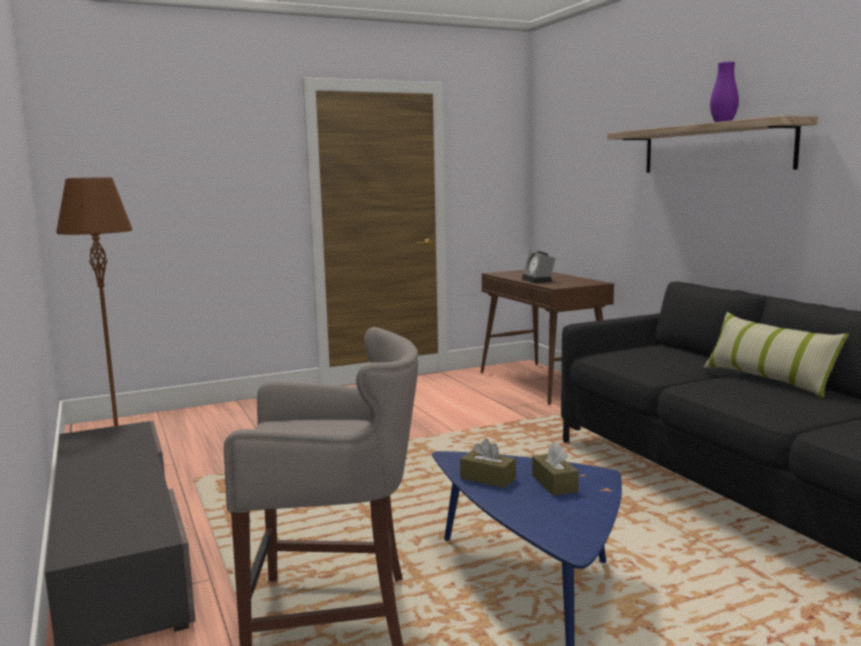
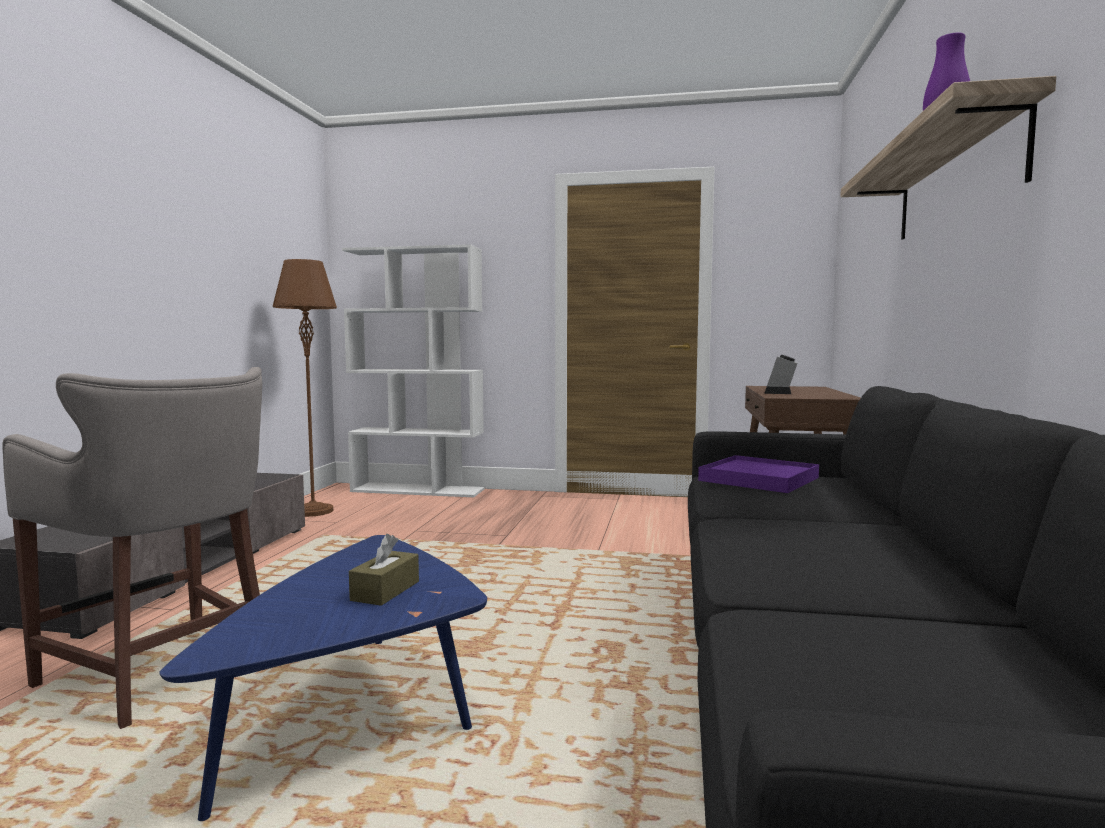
camera: 35 degrees right, 5 degrees down
(184, 414) = (418, 490): none -> white bookcase
(488, 478) = (347, 567): brown tissue box -> none
(634, 355) = (759, 479): none -> purple tray
(768, 379) = (877, 533): pillow -> none

